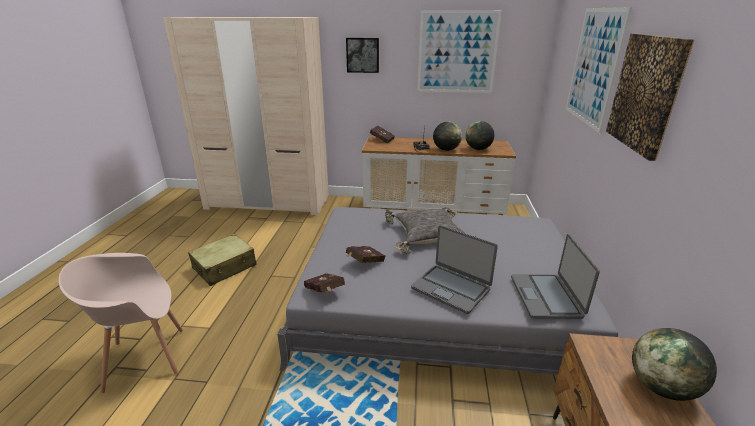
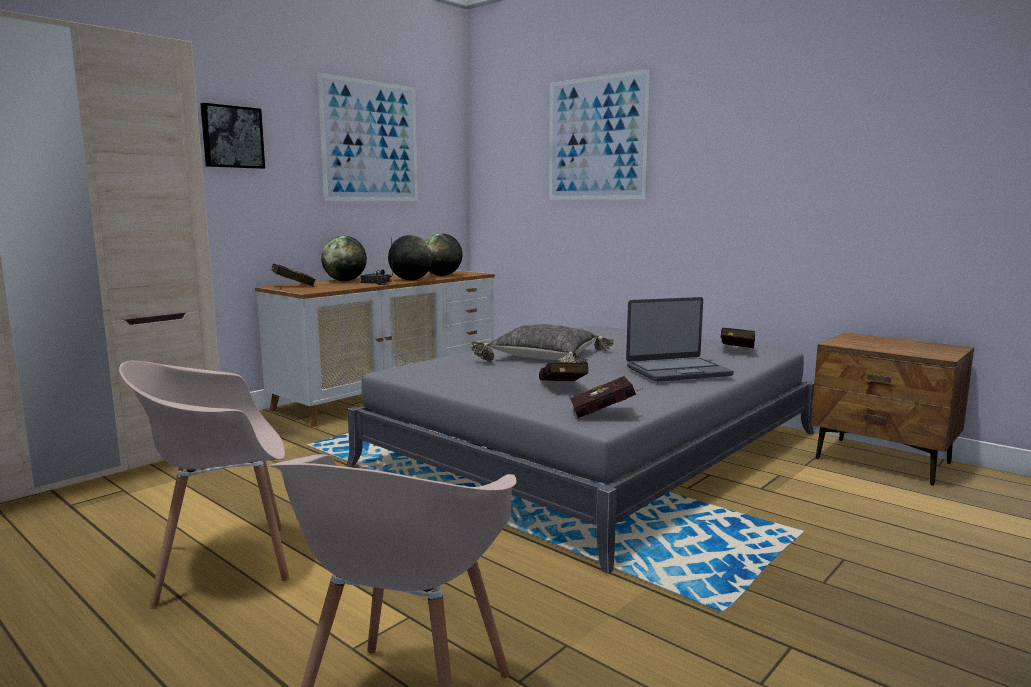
camera: 55 degrees left, 15 degrees down
(225, 267) = (220, 564): beige suitcase -> beige chair
(546, 296) = (736, 351): laptop -> red book
(645, 93) = (715, 138): picture -> none
(661, 387) = (901, 343): globe -> globe (345, 281)

